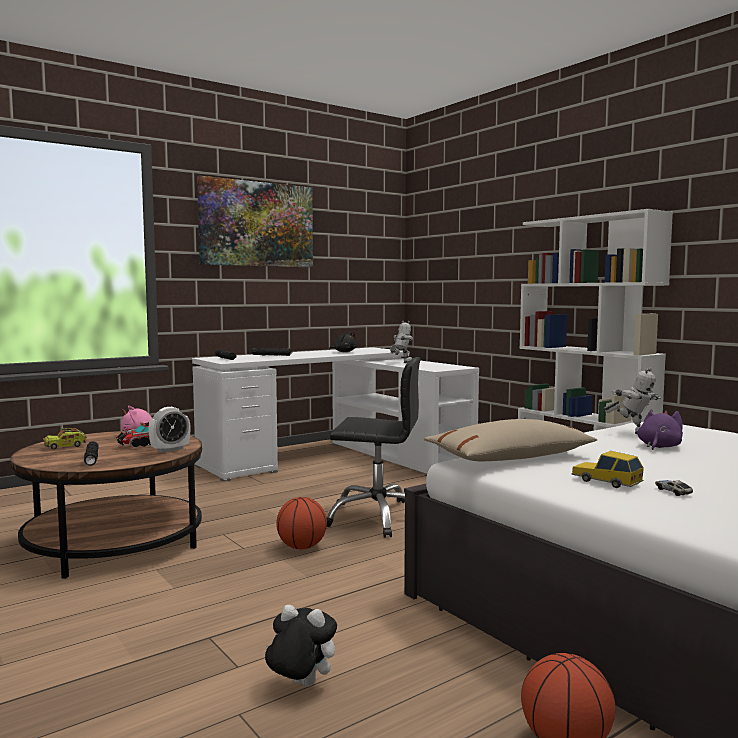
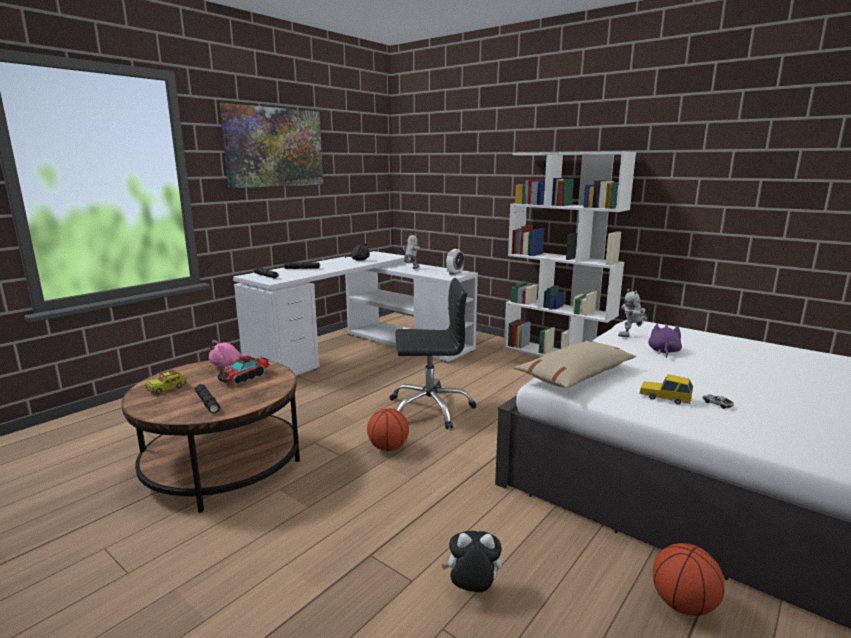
camera: 15 degrees left, 10 degrees up
(170, 449) = (271, 383): alarm clock -> alarm clock (454, 273)
(632, 432) = (632, 336): toy robot -> toy robot turned 120 degrees clockwise

